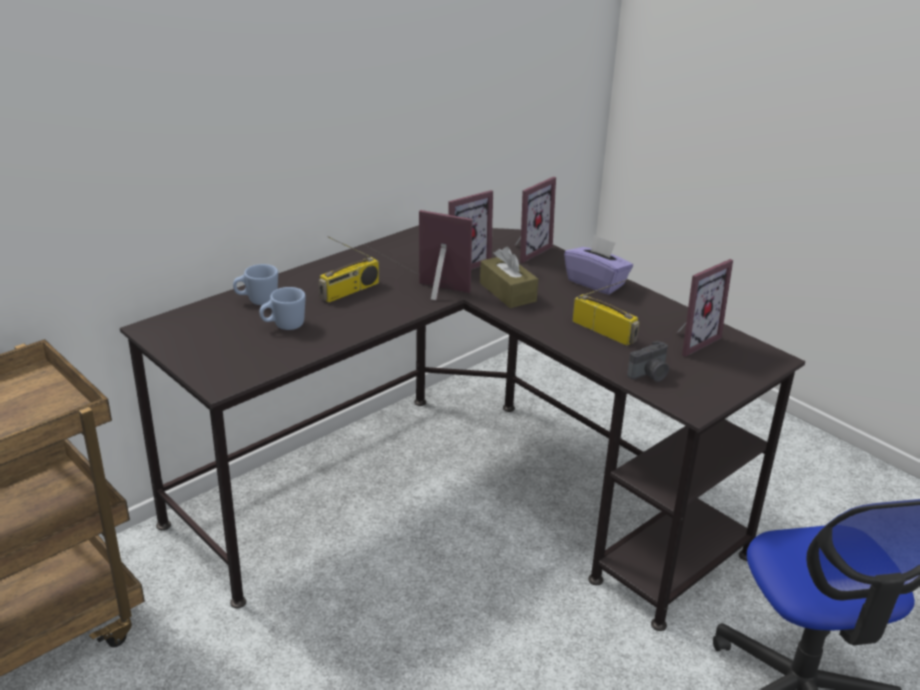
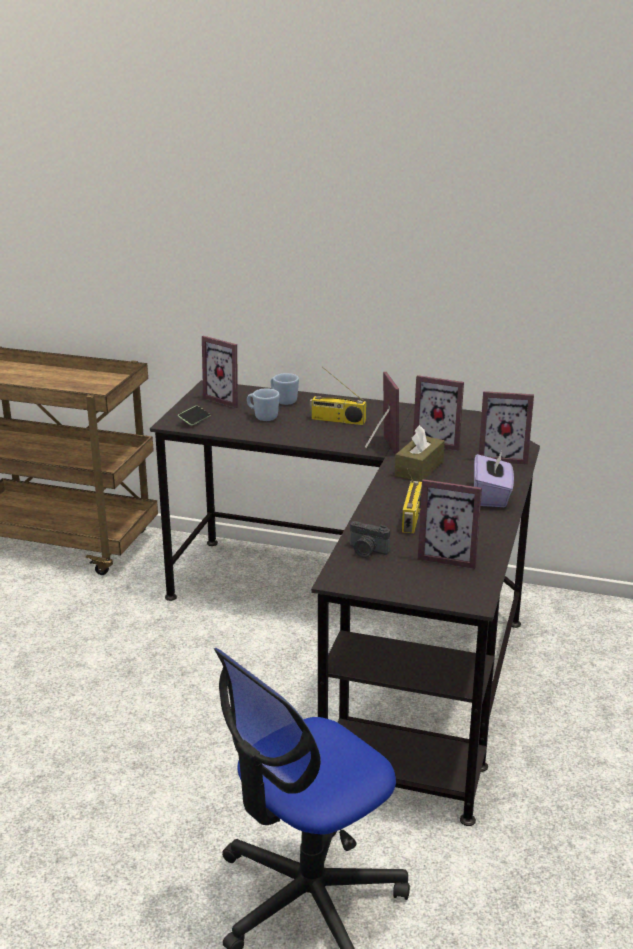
camera: 60 degrees right, 5 degrees down
(204, 330) = (227, 399): none -> picture frame
(234, 368) = (194, 420): none -> phone

